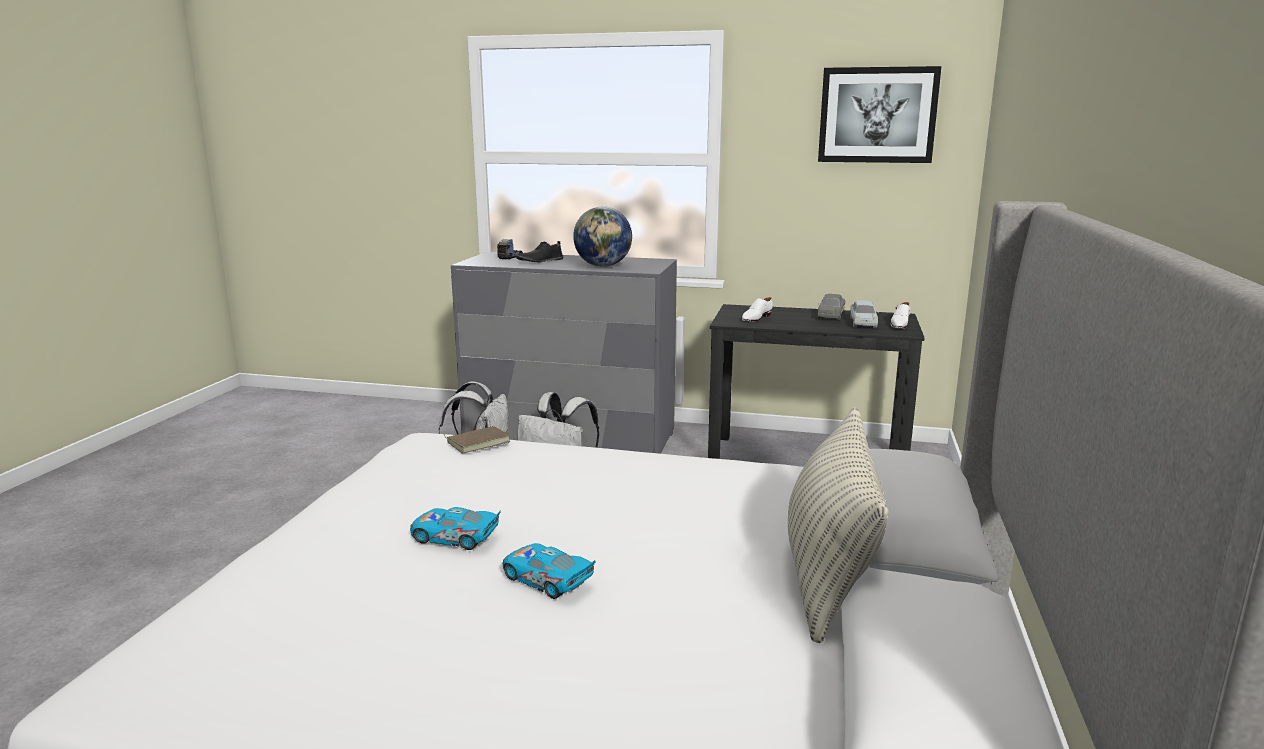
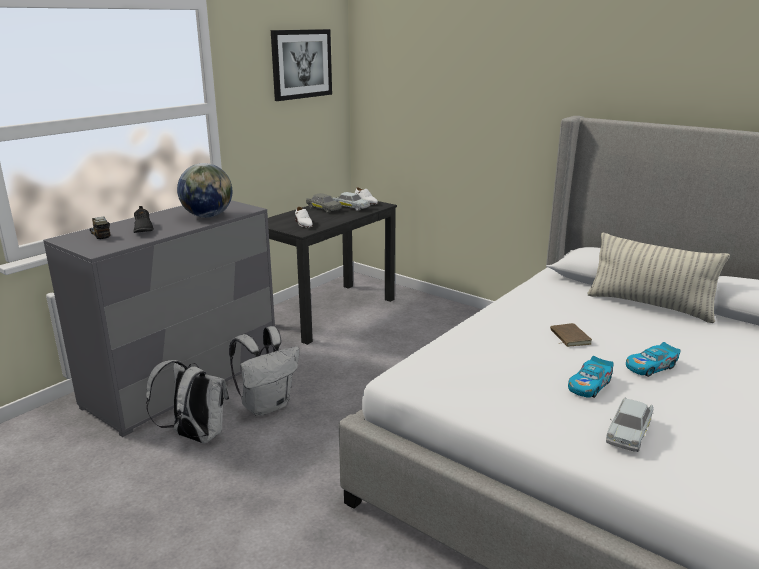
camera: 65 degrees left, 5 degrees up
(329, 572) = (628, 432): none -> white toy car
(478, 442) = (433, 356): brown book -> brown book (568, 337)

